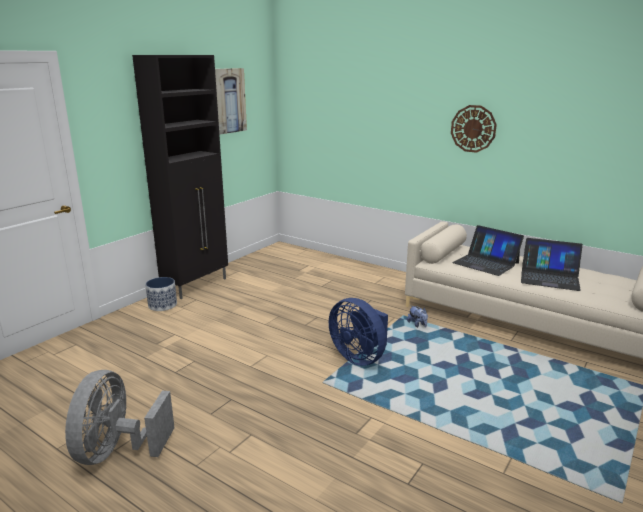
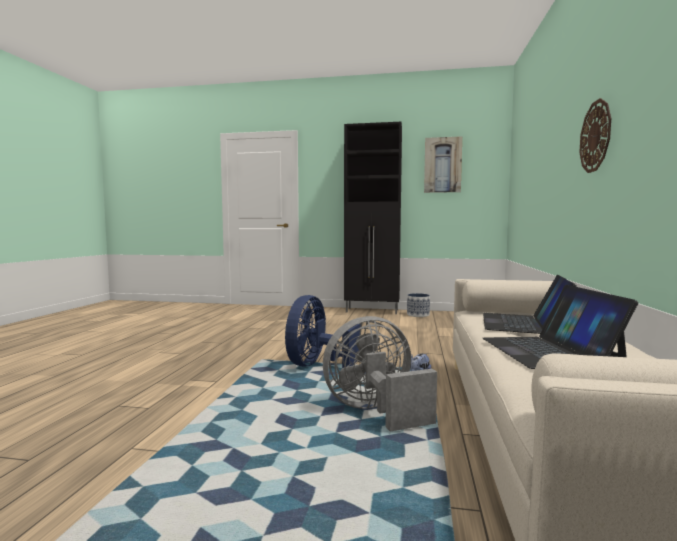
camera: 65 degrees right, 15 degrees down
(117, 451) = (157, 333): grey fan -> grey fan (375, 411)
(163, 305) = (331, 311): planter -> planter (418, 315)

